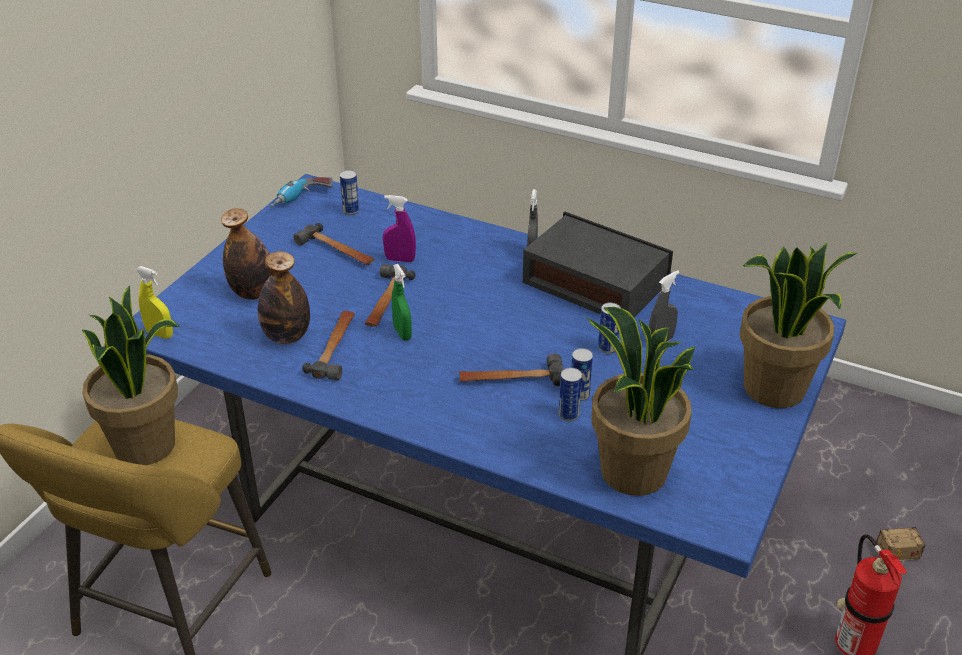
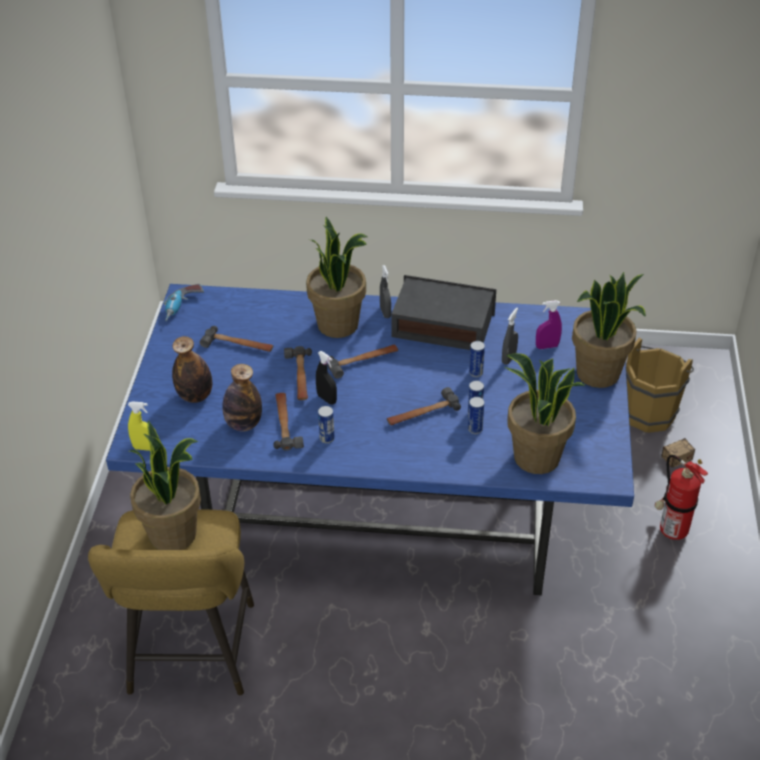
camera: 20 degrees left, 5 degrees up
(351, 211) = (228, 308): can -> can (327, 438)
(400, 259) = (290, 340): purple spray bottle -> purple spray bottle (547, 346)
(402, 333) = (327, 399): green spray bottle -> black spray bottle
(467, 255) = (339, 324): none -> potted plant
(472, 302) = (363, 361): none -> hammer
(884, 484) = (651, 412): none -> brown bucket

